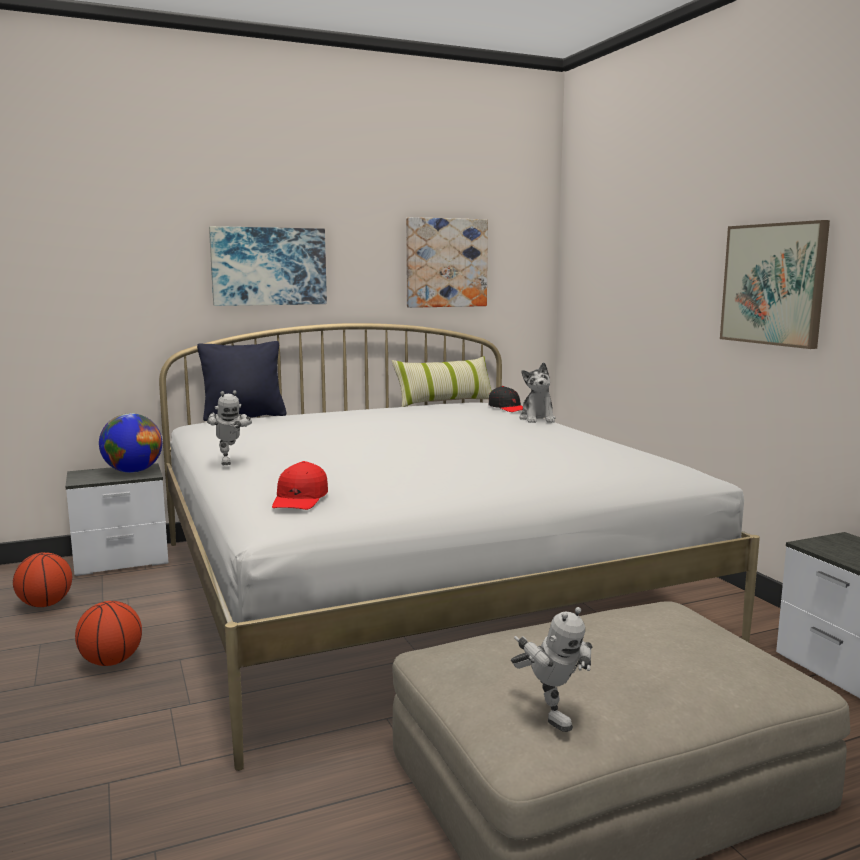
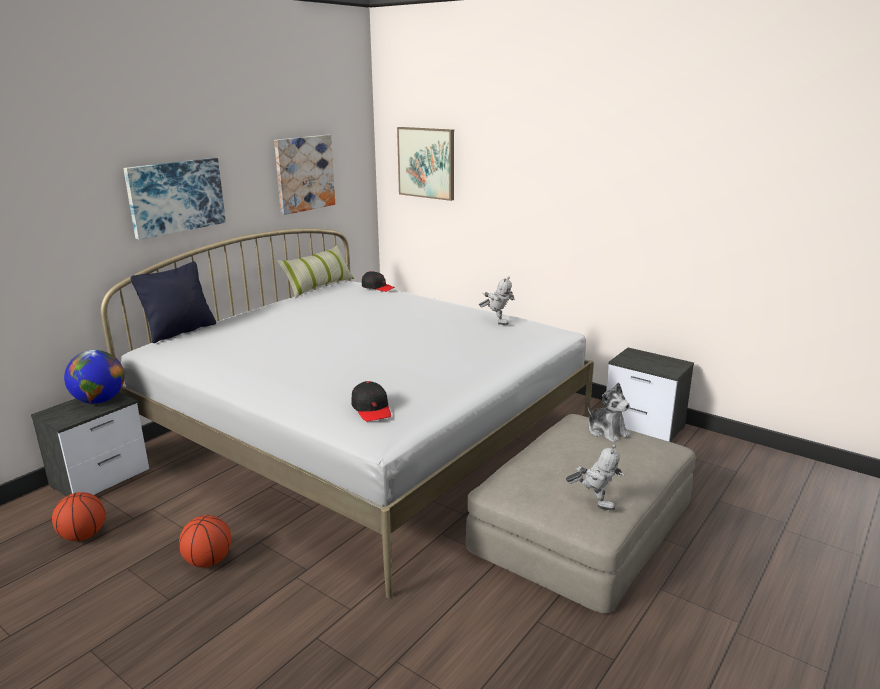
camera: 30 degrees left, 10 degrees up
(229, 462) = (257, 385): toy robot -> toy robot (497, 322)
(300, 499) = (372, 409): red cap -> black cap
(537, 419) = (412, 296): plush toy -> plush toy (607, 432)
(773, 284) = (571, 196): picture -> picture (426, 163)

